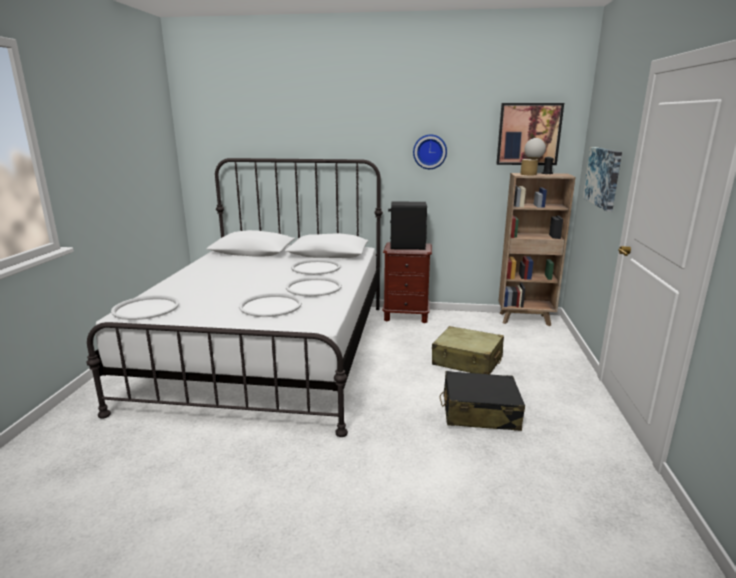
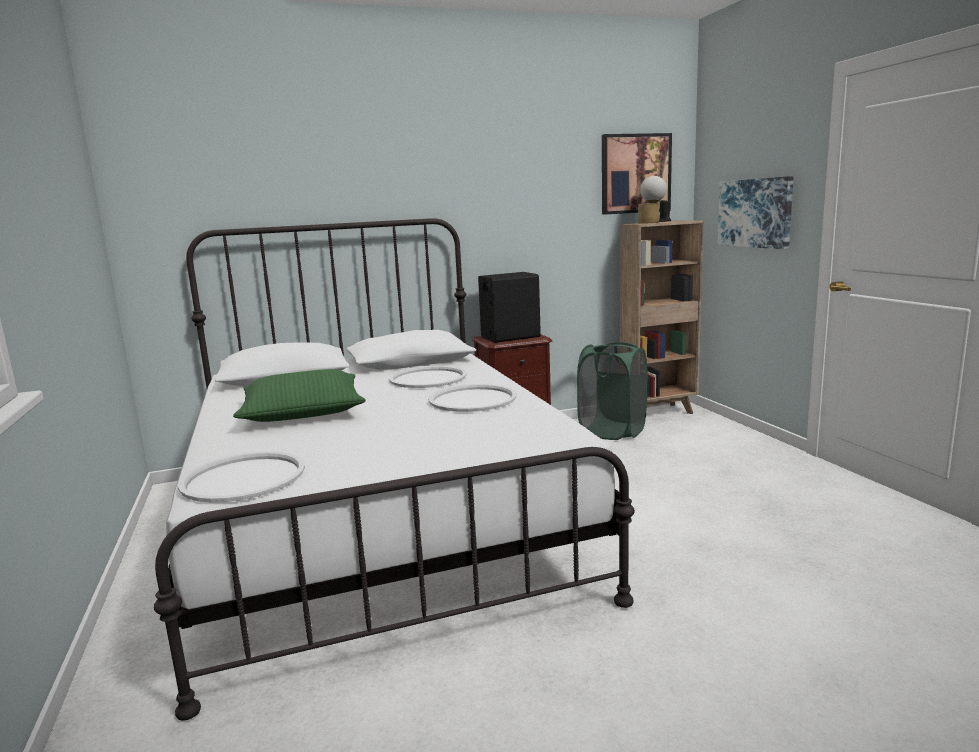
camera: 25 degrees left, 5 degrees down
(225, 276) = (302, 411): none -> green pillow
(270, 306) = (454, 431): white tray -> none
(430, 151) = (519, 202): wall clock -> none
(467, 361) = (657, 471): beige suitcase -> none
(474, 325) = (612, 431): none -> green laundry basket
(479, 412) = (747, 524): black suitcase -> none

